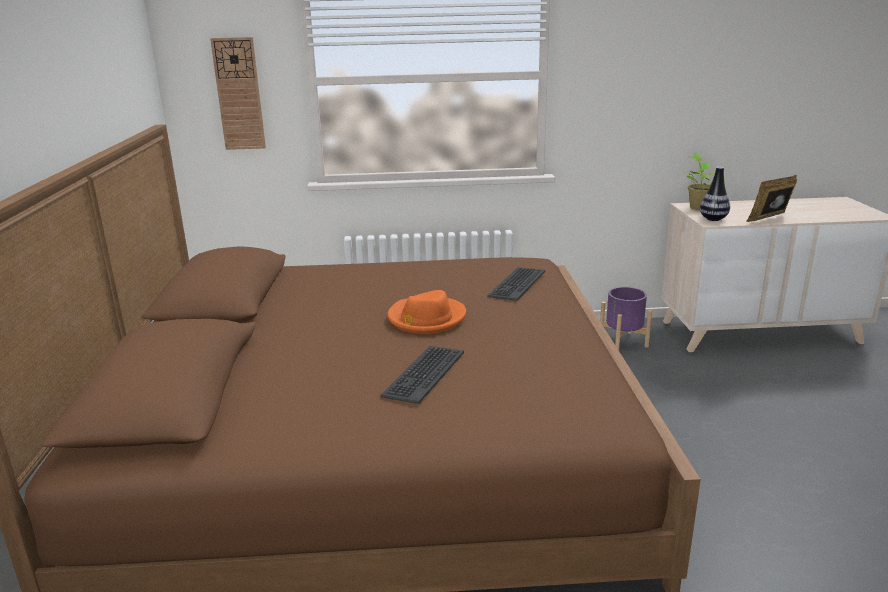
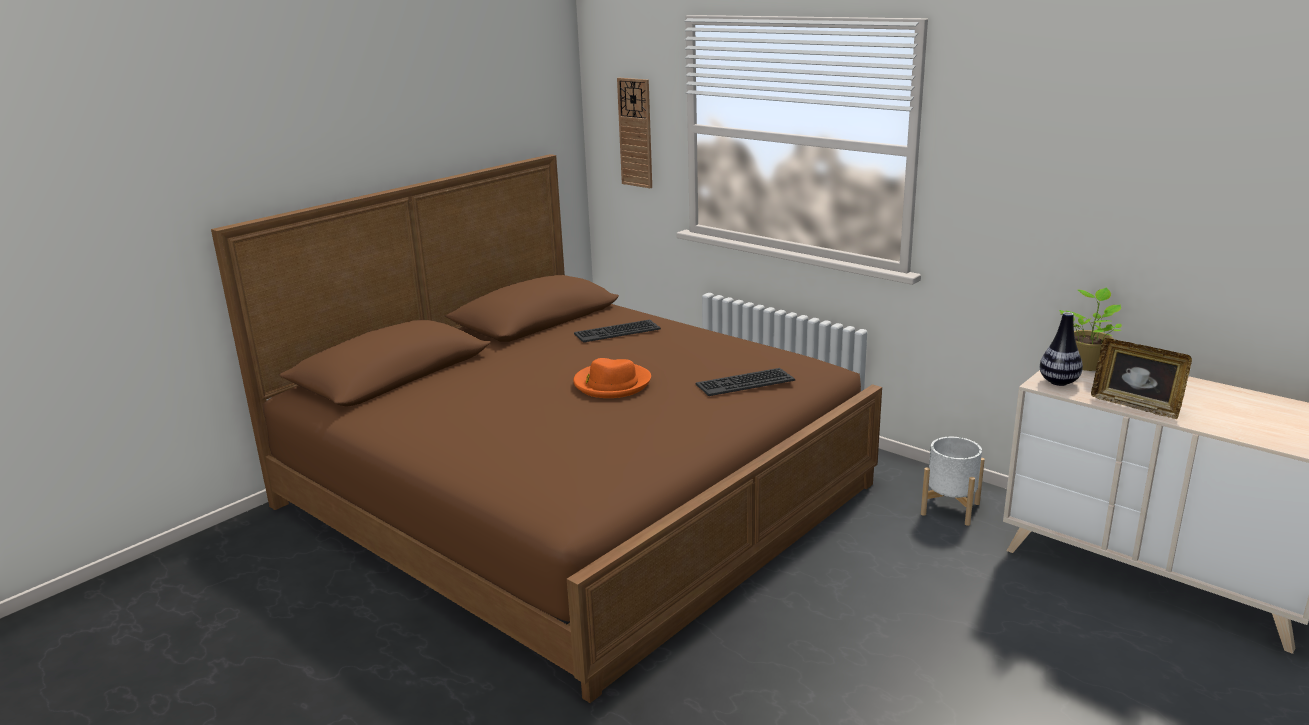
camera: 45 degrees right, 0 degrees up
(423, 374) = (523, 421): keyboard -> keyboard (617, 331)
(623, 341) = (950, 508): purple planter -> white planter
(770, 219) = (1135, 405): picture frame -> picture frame turned 150 degrees counterclockwise

